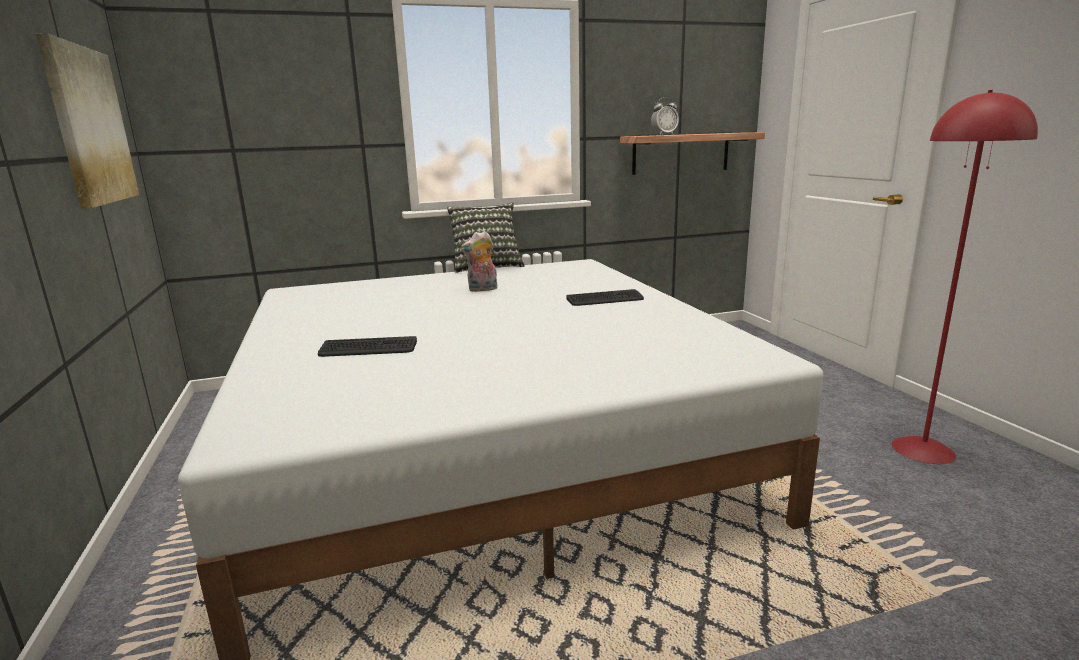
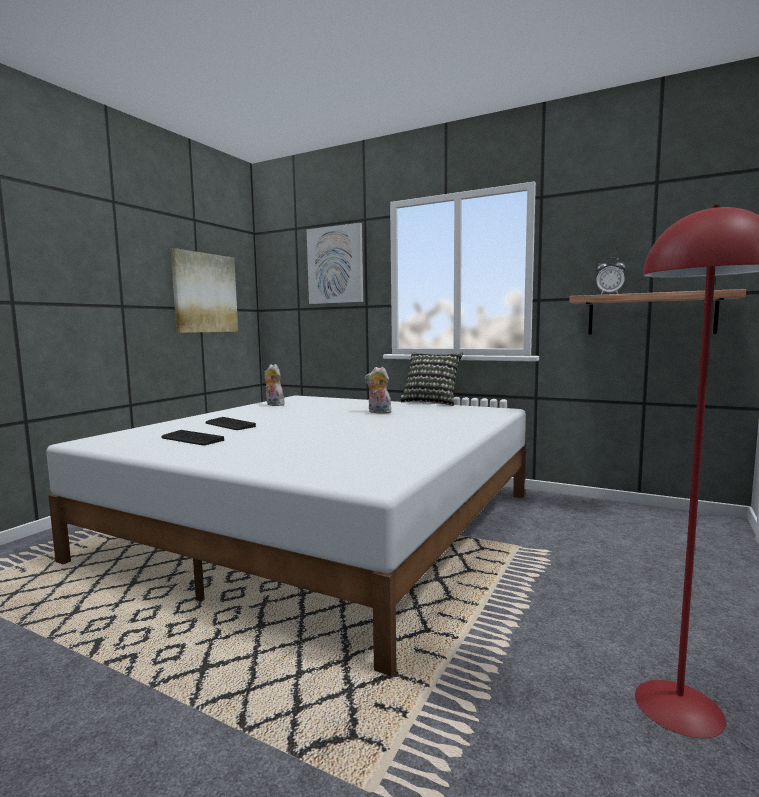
camera: 45 degrees right, 10 degrees down
(302, 81) = (335, 265): none -> picture
(304, 308) = (273, 405): none -> plush toy
(605, 299) = (423, 430): keyboard -> keyboard (191, 439)

